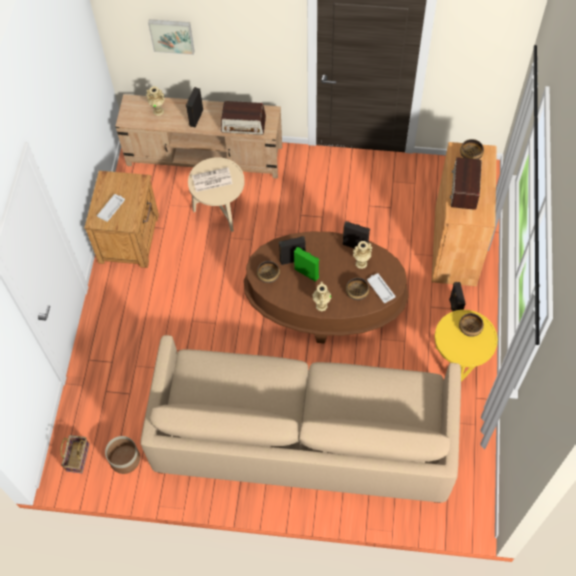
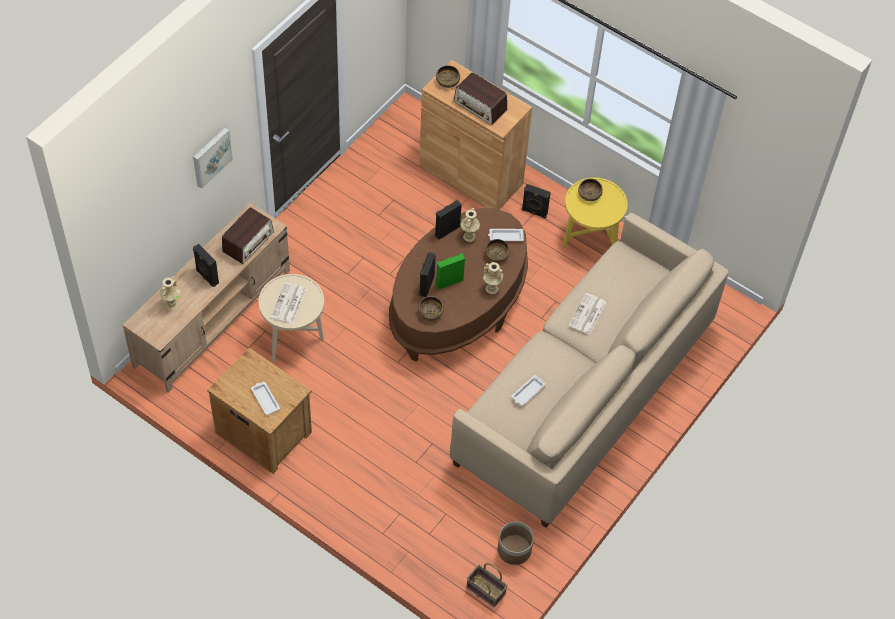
camera: 65 degrees left, 5 degrees down
(172, 35) = (155, 213): picture -> picture (211, 156)
(232, 381) = (527, 392): none -> white tray
(339, 388) = (587, 315): none -> newspaper

